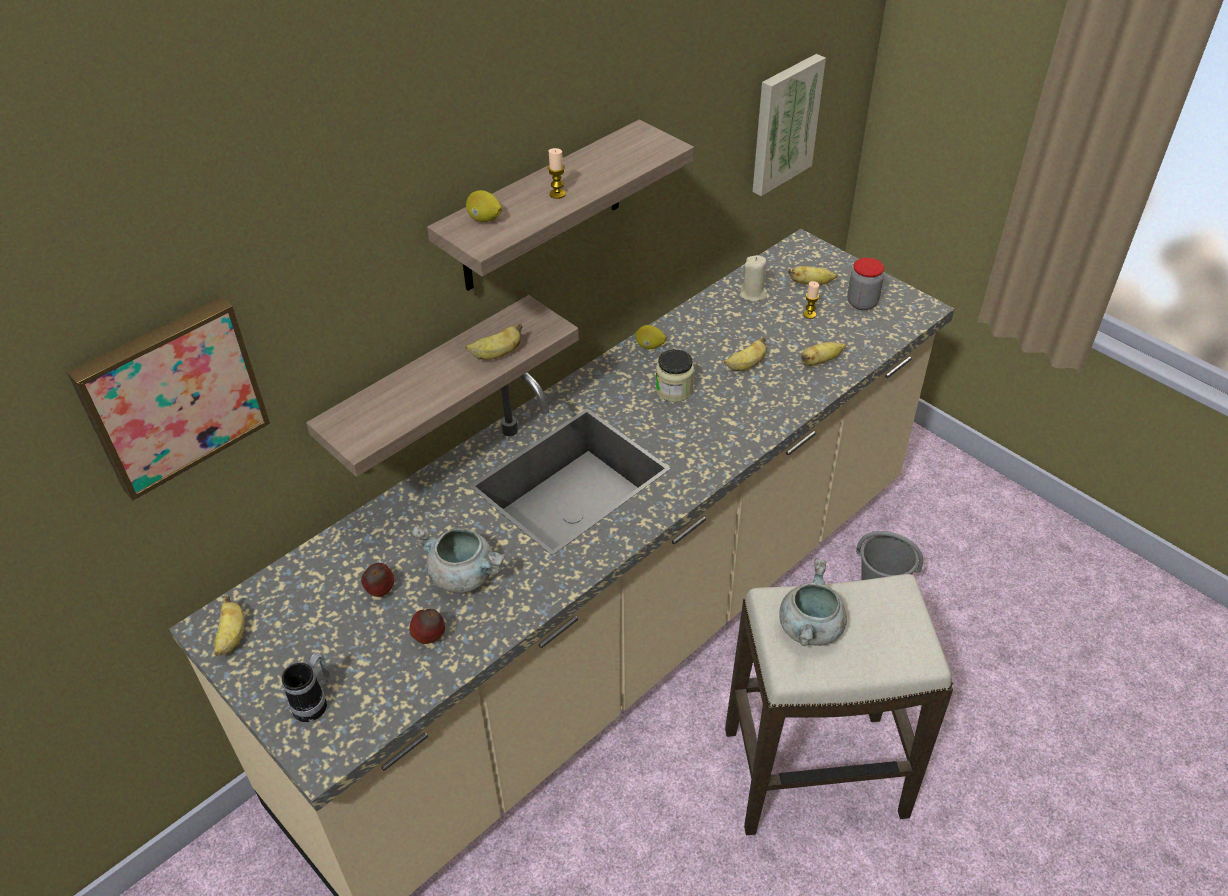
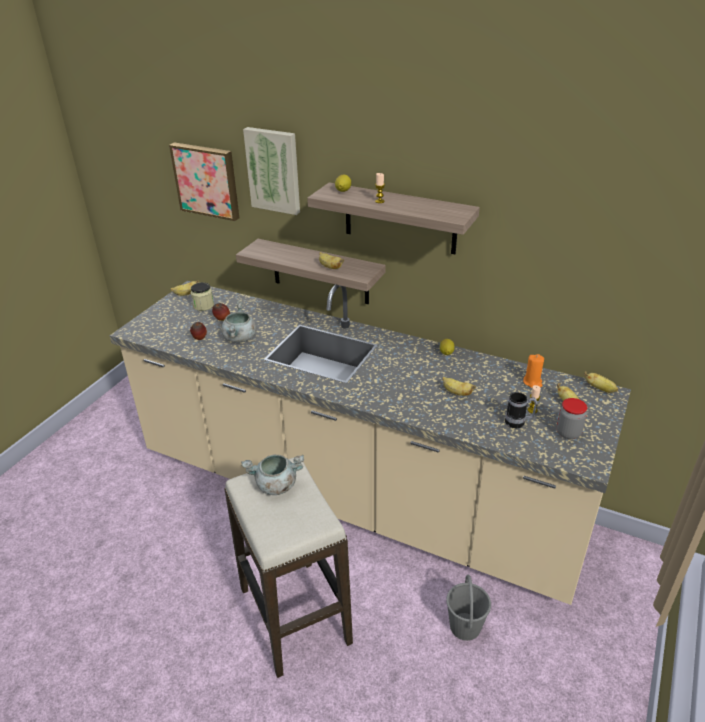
camera: 70 degrees right, 10 degrees down
(315, 702) = (157, 321): mug -> mug (518, 423)
(674, 390) = (413, 370): jar -> jar (203, 306)
(753, 294) = (532, 382): beige candle -> orange candle
(783, 124) = (625, 294): picture -> picture (274, 170)
(820, 361) = (485, 423): banana -> banana (600, 389)

